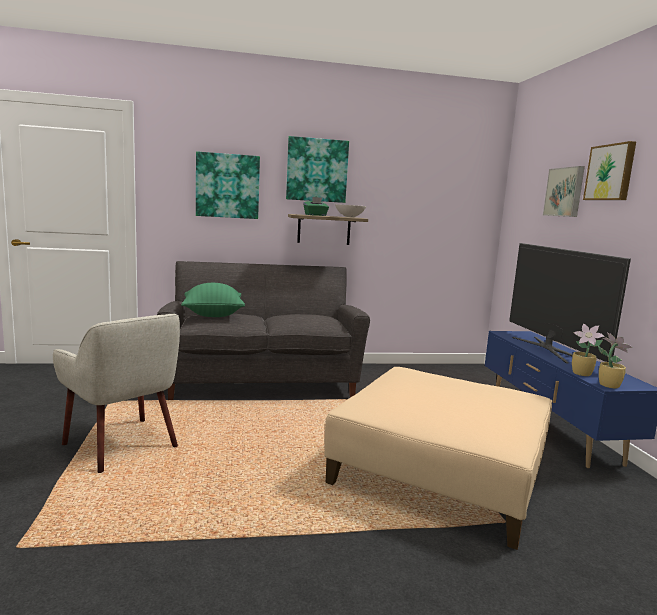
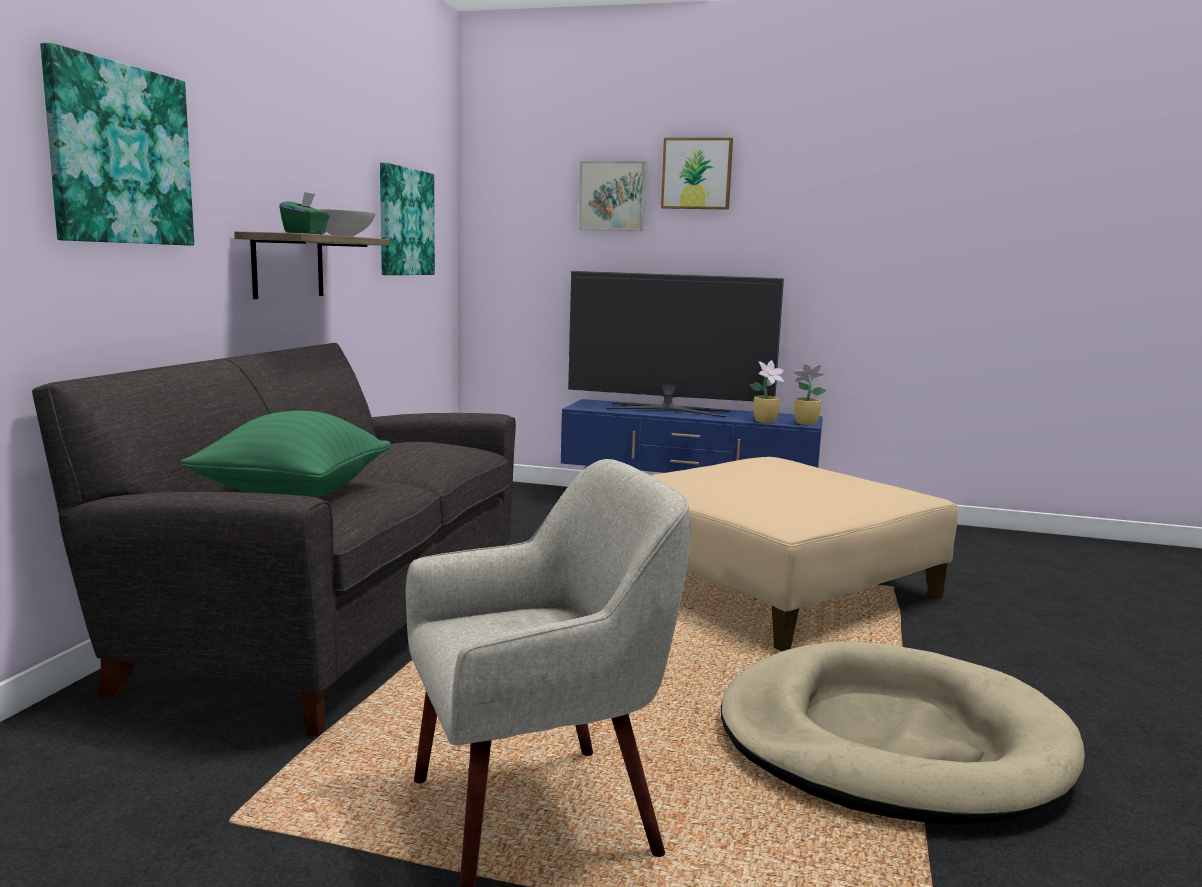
camera: 65 degrees left, 0 degrees up
(229, 528) = (890, 742): none -> beige dog bed
(317, 170) = (269, 130): picture -> picture (405, 222)

